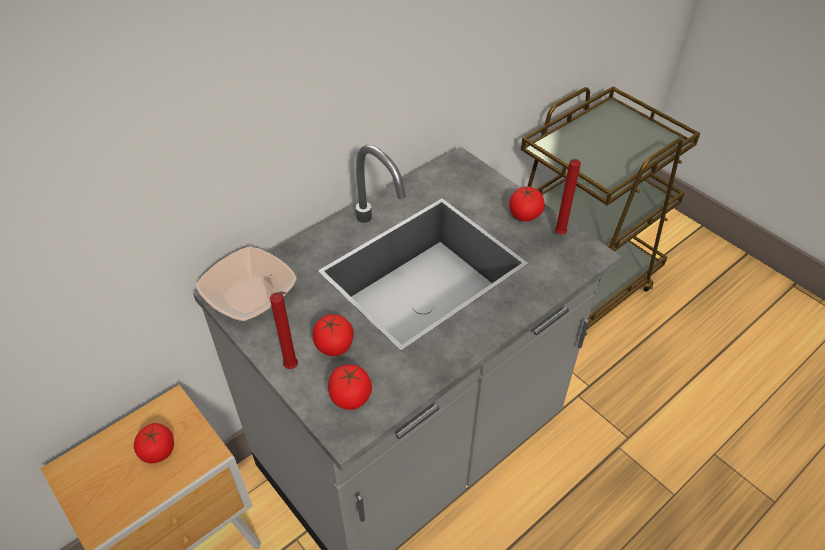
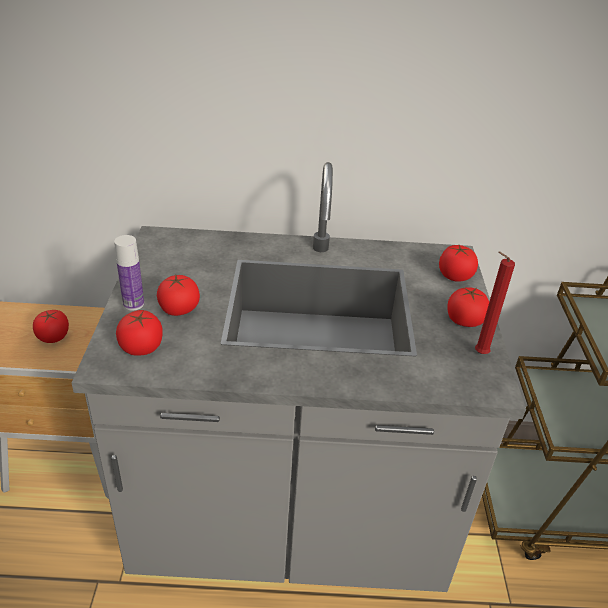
camera: 40 degrees right, 10 degrees down
(249, 295) = (172, 246): bowl -> none
(293, 368) = (133, 304): red candle -> bottle
(479, 181) = (455, 276): none -> tomato

